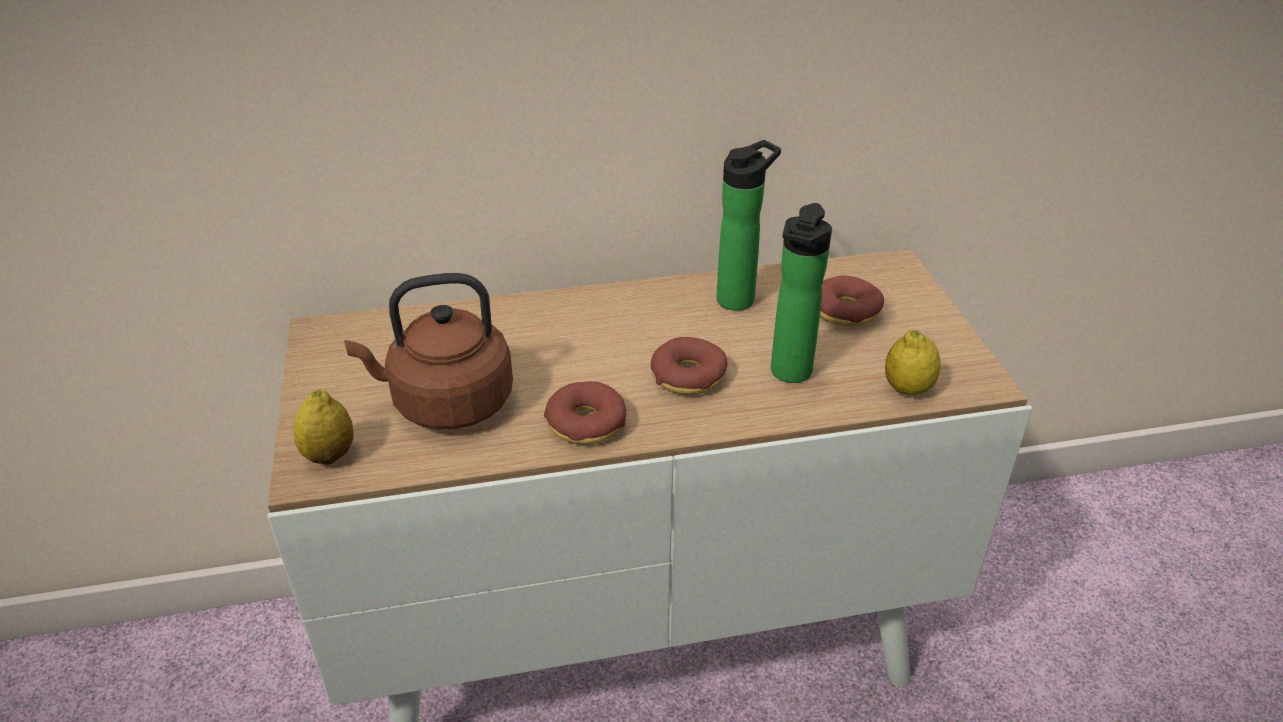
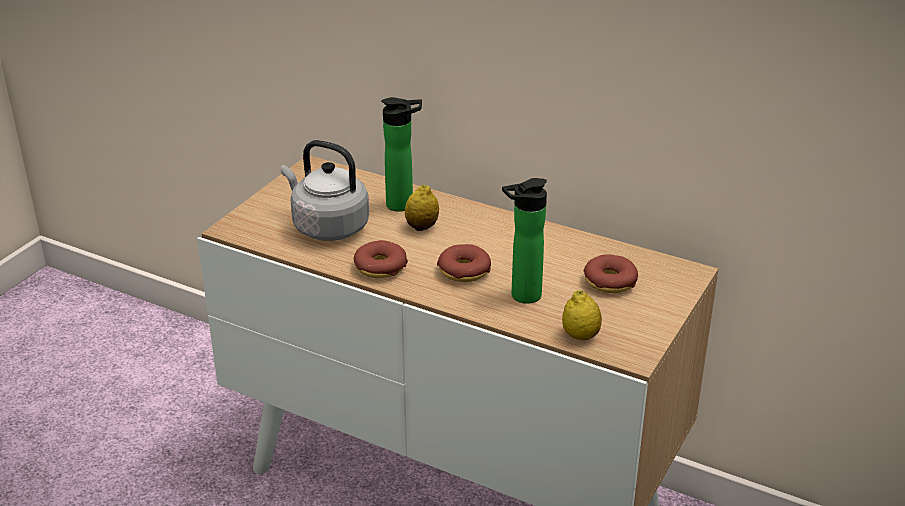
camera: 40 degrees right, 5 degrees down
(329, 455) = (249, 224): lemon -> lemon (422, 227)
(446, 403) = (327, 227): brown kettle -> grey kettle
(740, 298) = (556, 246): bottle -> bottle (404, 205)

